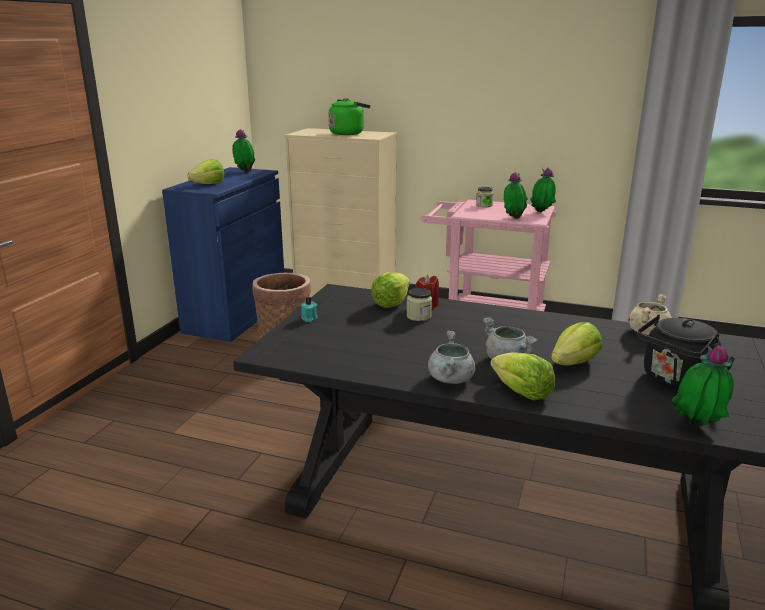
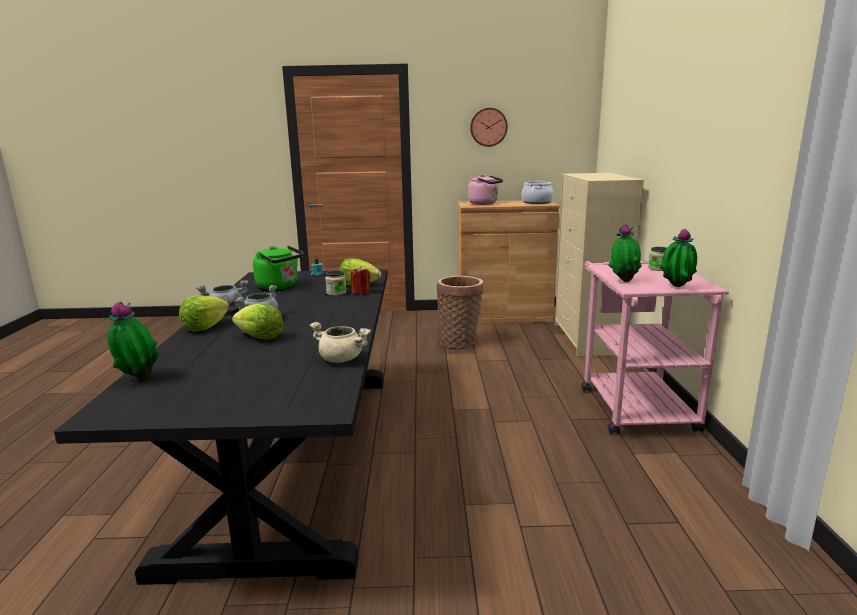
camera: 70 degrees right, 5 degrees down
(172, 83) = (488, 127): none -> wall clock
(209, 184) = (485, 203): lettuce -> pink kettle
(236, 315) = (504, 315): blue cabinet -> brown cabinet
(244, 172) = (537, 202): potted plant -> cooking pot
(348, 133) = (602, 176): green kettle -> green kettle (280, 286)
(675, 381) = (226, 371): black kettle -> none

